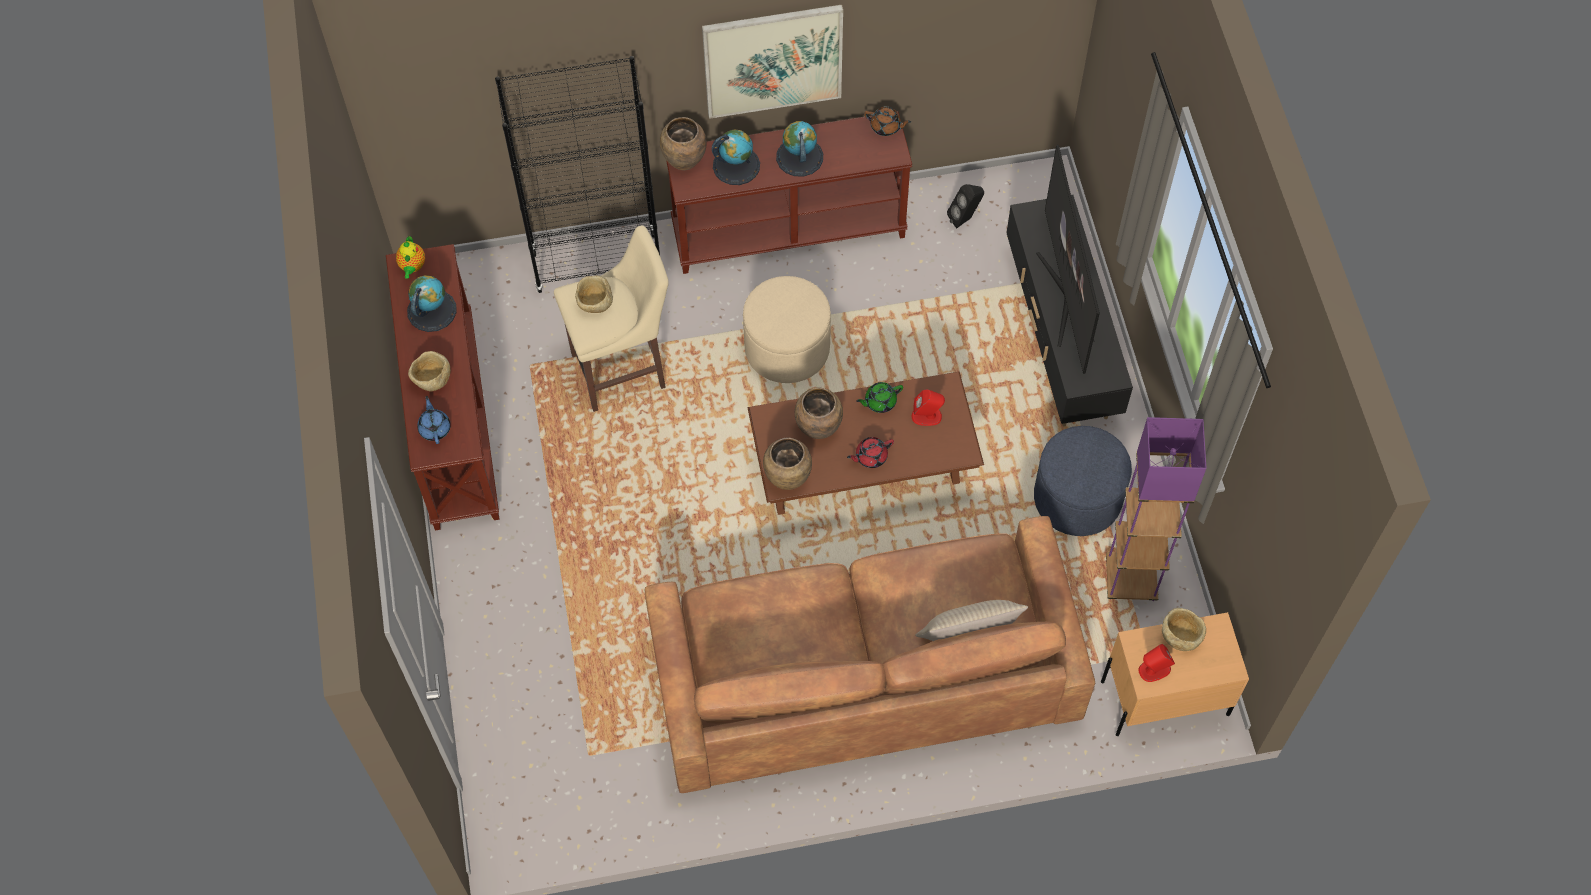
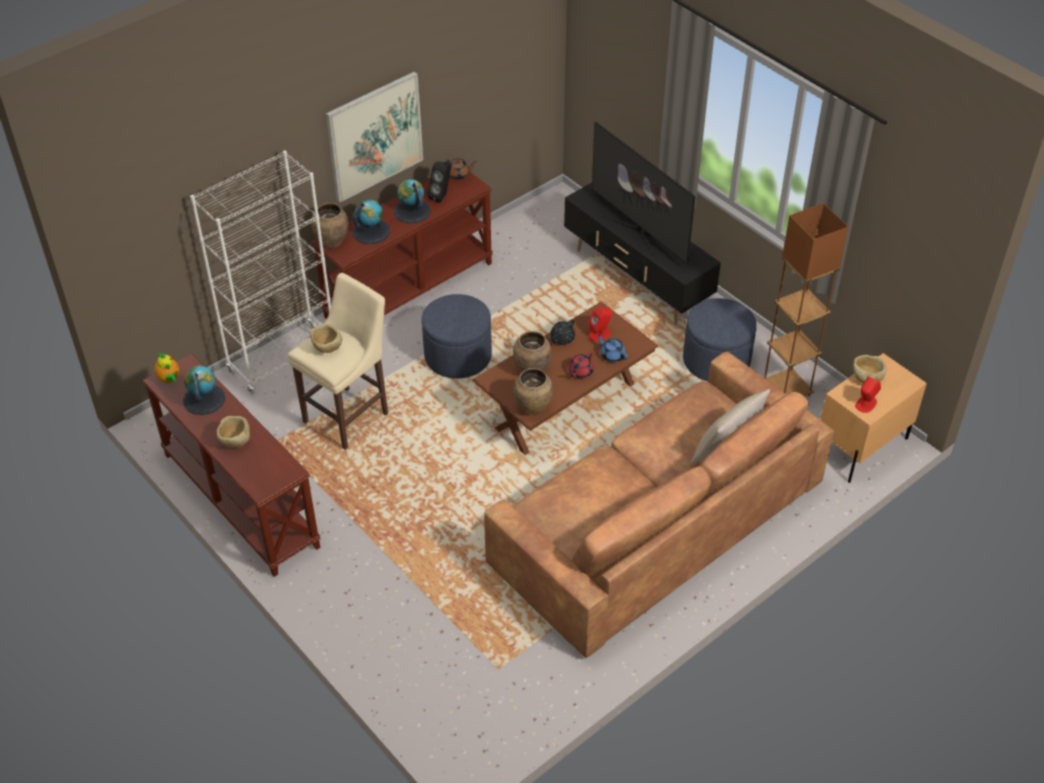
camera: 30 degrees left, 15 degrees down
(435, 428) = (259, 470): blue teapot -> blue teapot (612, 355)
(597, 262) = (283, 360): black bookcase -> white bookcase
(787, 348) = (458, 356): beige ottoman -> blue ottoman
(879, 402) = (561, 338): green teapot -> black teapot
(965, 218) = (523, 238): black speaker -> black speaker (442, 196)
(1130, 579) = (786, 391): purple floor lamp -> brown floor lamp

